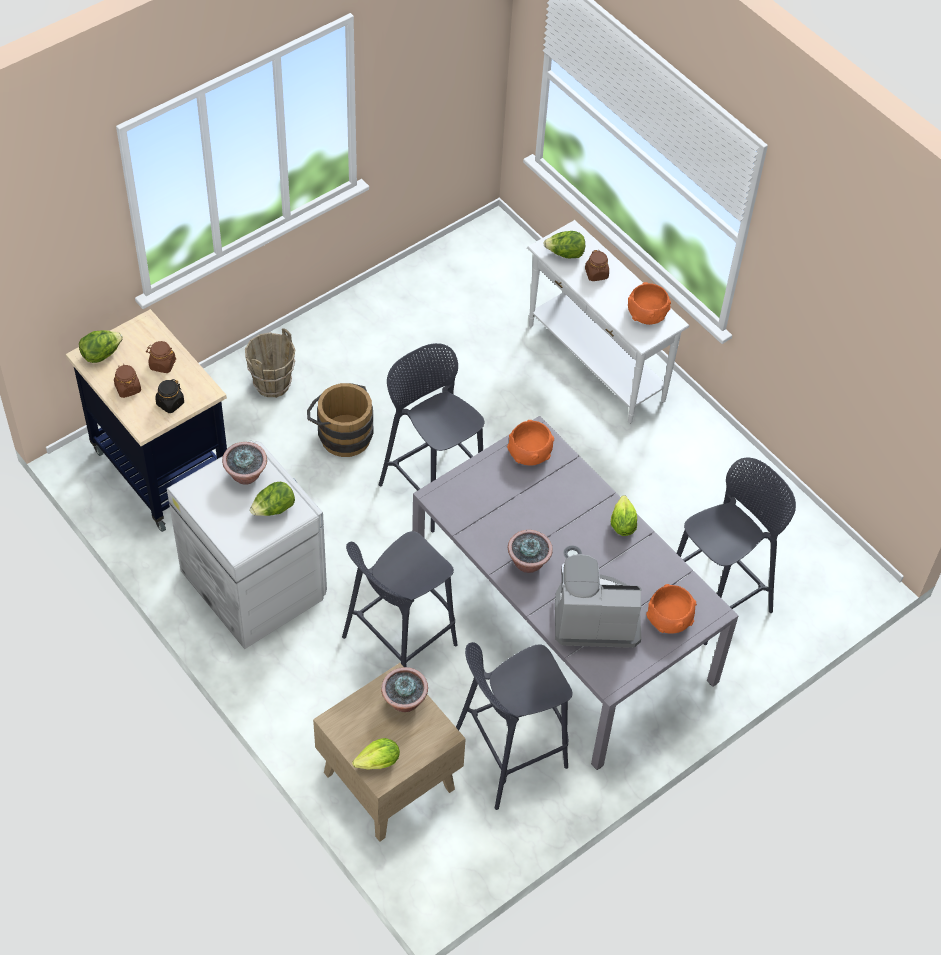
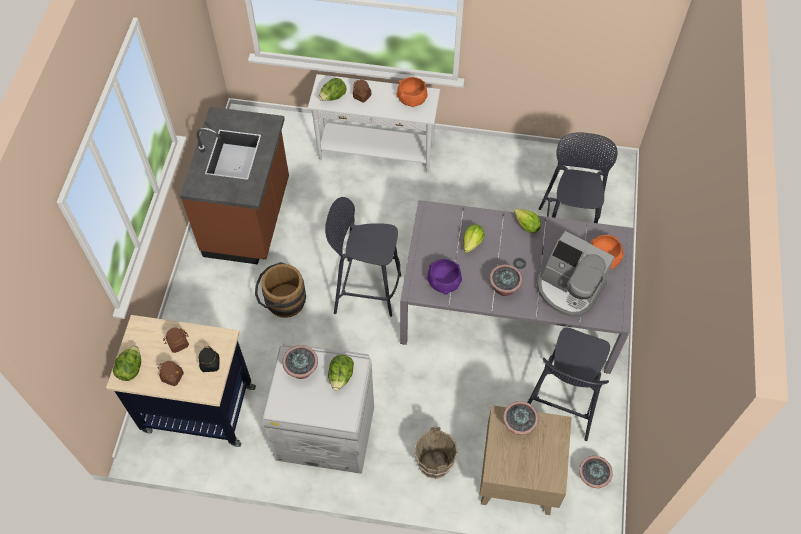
camera: 40 degrees left, 5 degrees up
(272, 384) = (210, 304): brown bucket -> brown bucket (434, 465)
(378, 762) = (544, 473): lettuce -> lettuce (472, 243)
(394, 332) = (249, 219): none -> brown counter
(400, 646) = (443, 395): grey stool -> none
(461, 847) = (592, 478): none -> potted plant
(475, 509) = (443, 281): none -> purple bowl
(530, 452) = (436, 224): orange bowl -> none
(595, 616) = (569, 288): coffee machine -> coffee machine turned 105 degrees counterclockwise

